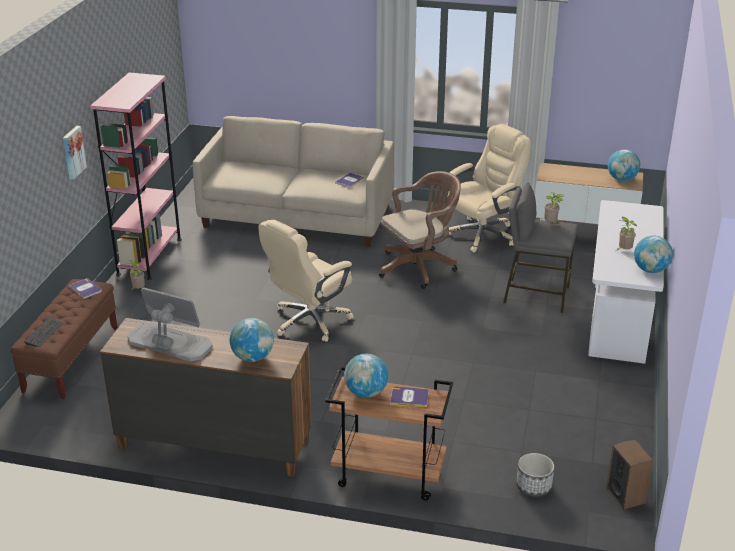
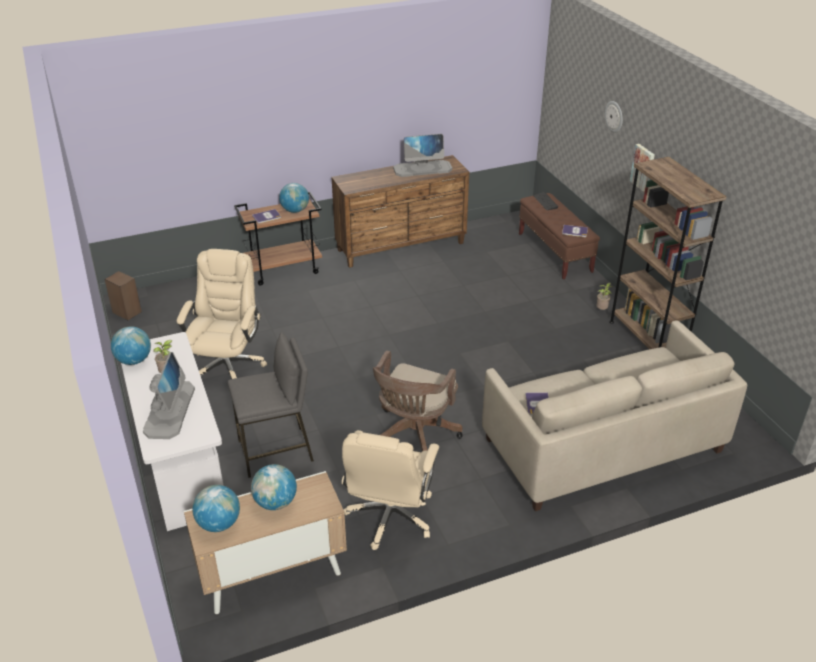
camera: 145 degrees right, 5 degrees up
(34, 149) = (614, 116): none -> wall clock
(149, 256) = (646, 340): pink bookcase -> brown bookcase
(253, 357) = (366, 178): globe -> globe (275, 502)
(309, 321) = (444, 340): beige office chair -> beige office chair (228, 365)
(533, 487) = (189, 296): planter -> none
(551, 223) = (263, 398): potted plant -> none
(632, 227) = (169, 410): none -> monitor

